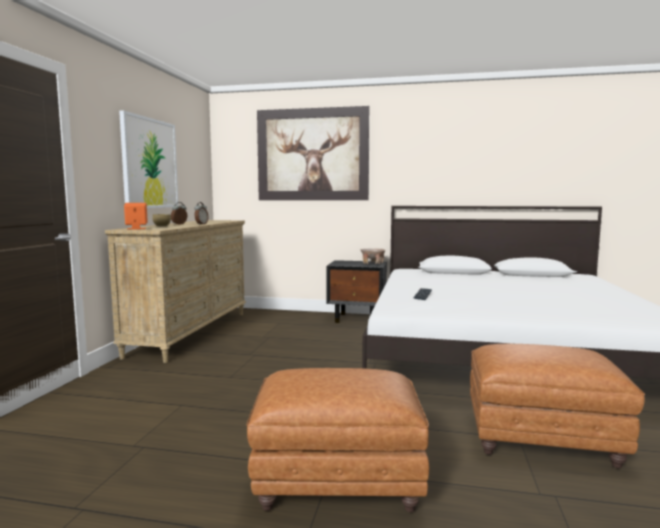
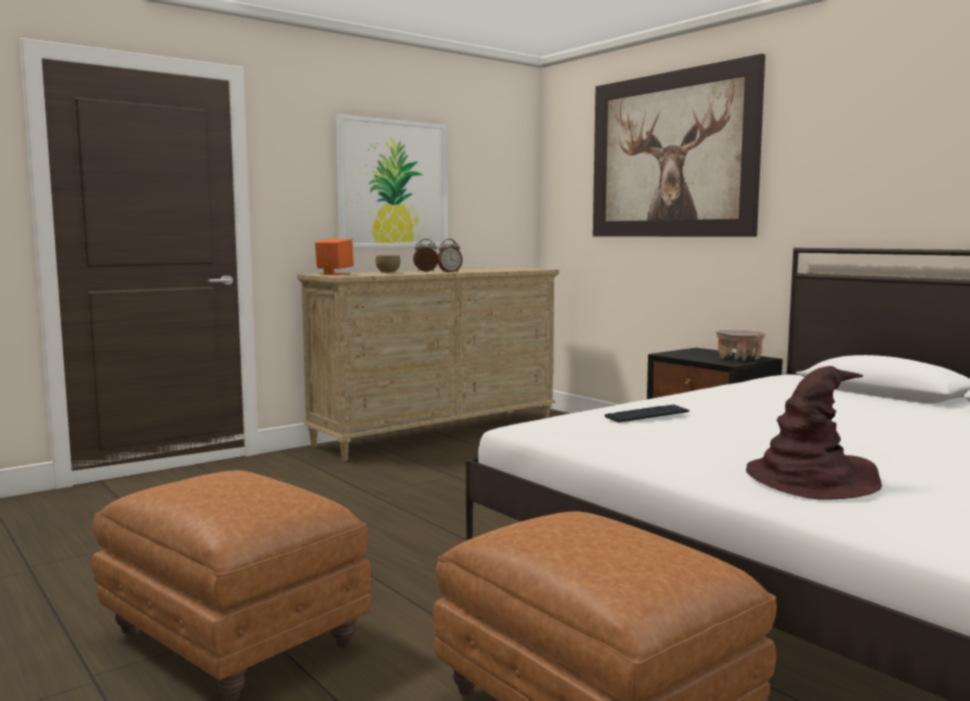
camera: 40 degrees right, 0 degrees up
(551, 309) = (812, 480): none -> brown hat

